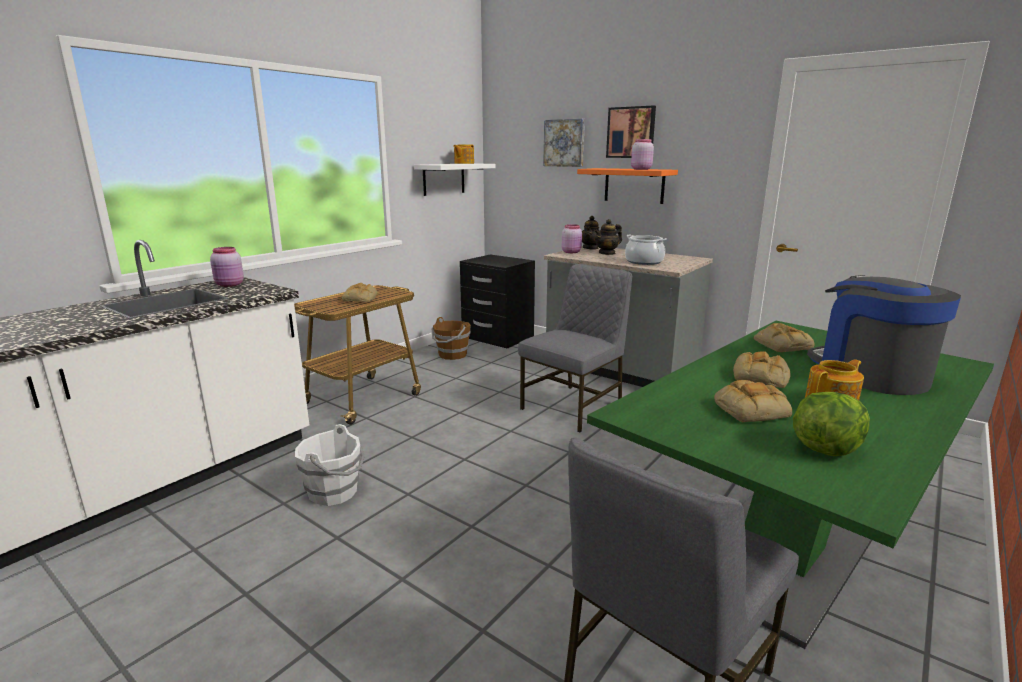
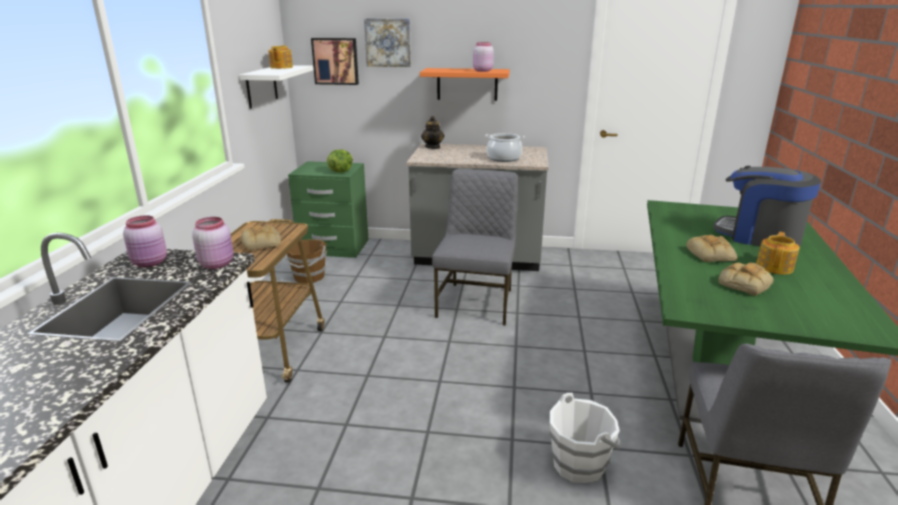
camera: 30 degrees left, 5 degrees up
(334, 492) = (357, 456): white bucket -> white bucket (580, 464)
(497, 337) = (334, 247): black nightstand -> green nightstand
(571, 252) = (425, 154): pink jar -> pink jar (217, 264)
(607, 253) = (457, 152): teapot -> none
(631, 132) = (461, 33): picture -> picture (336, 61)
(781, 345) = (682, 222): bread -> none
(825, 448) = (816, 302): lettuce -> lettuce (340, 171)

